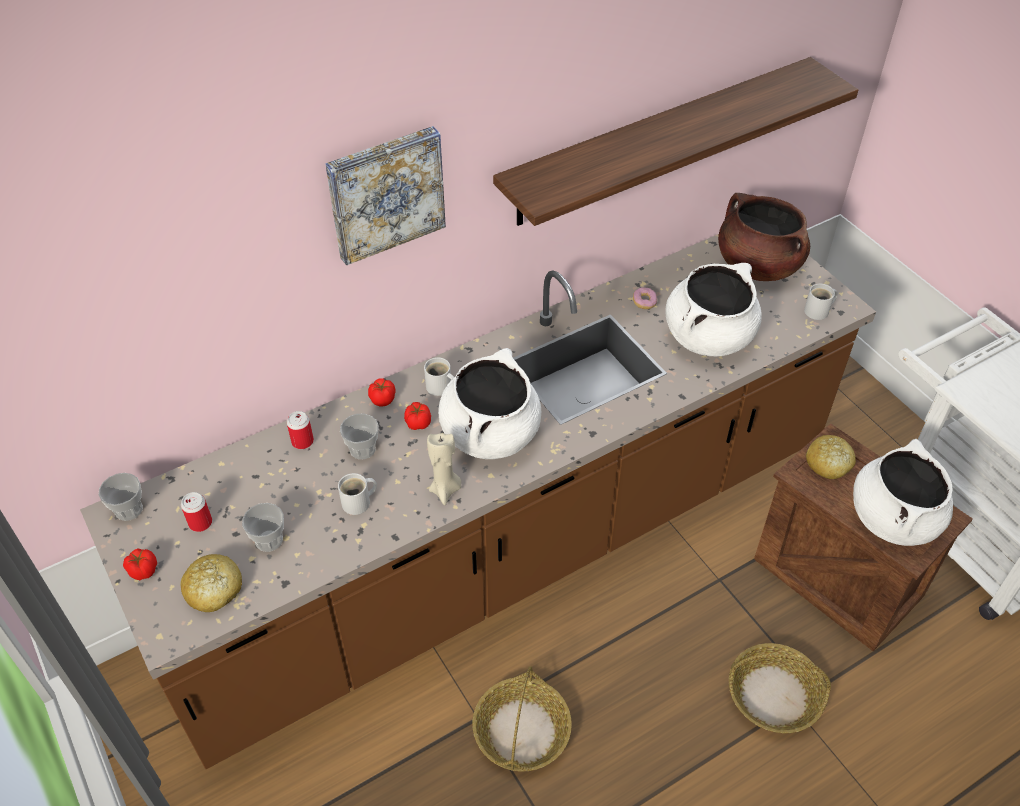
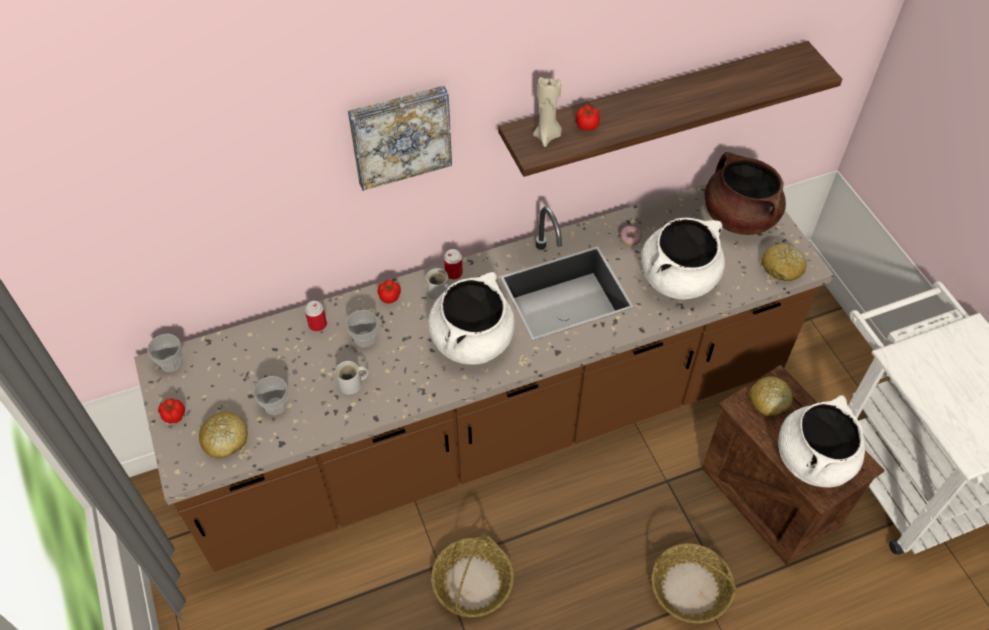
camera: 10 degrees right, 5 degrees up
(200, 523) = (224, 382): can -> can (453, 273)
(418, 423) = (414, 322): tomato -> tomato (587, 125)
(445, 490) = (424, 384): beige candle -> beige candle (547, 136)
(819, 311) = (782, 267): white mug -> bread

